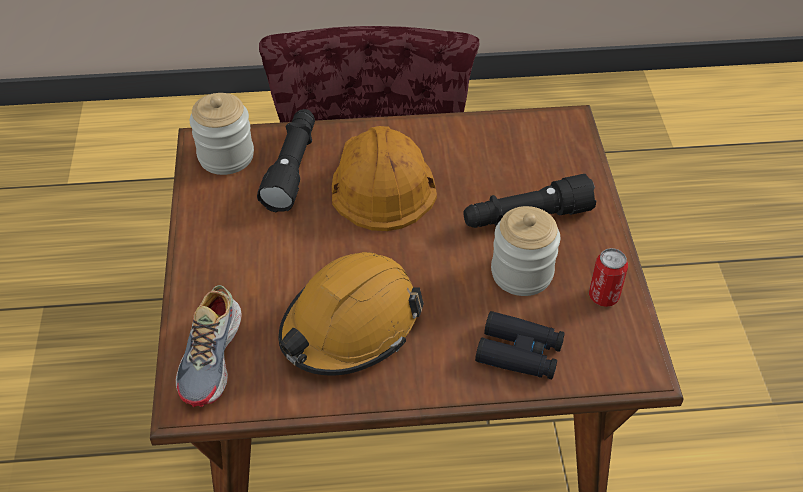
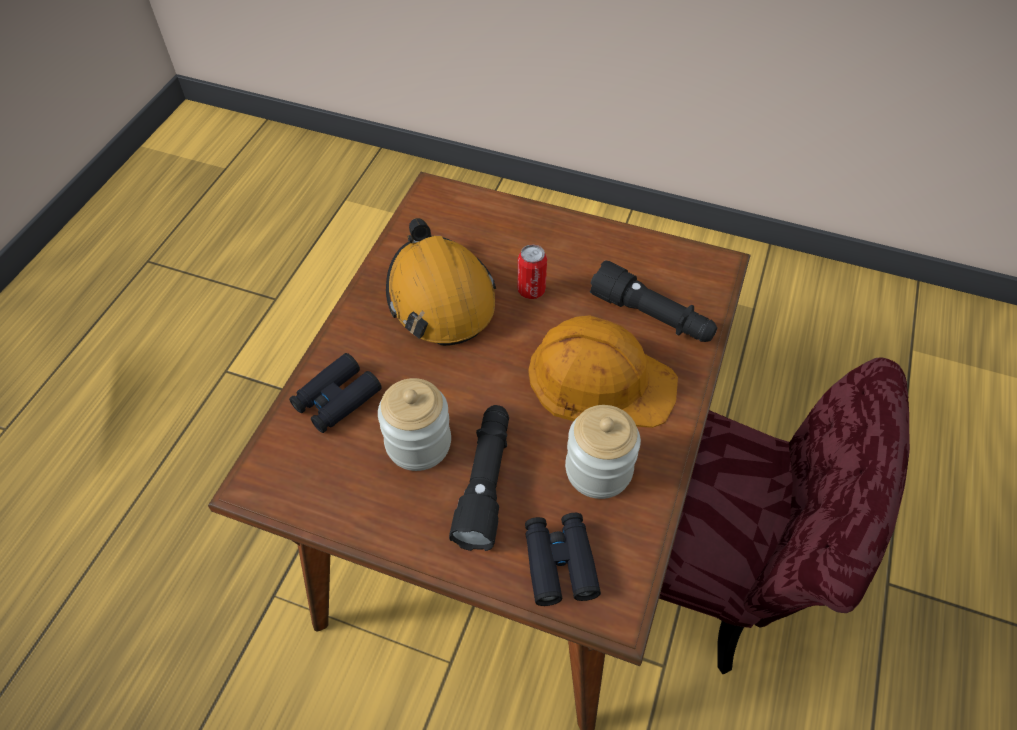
camera: 115 degrees right, 5 degrees up
(212, 356) = (464, 212): shoe -> none
(226, 156) = (691, 274): jar -> jar (598, 470)
(557, 156) = (559, 562): none -> black binoculars
(603, 296) = (348, 498): can -> can (531, 290)

